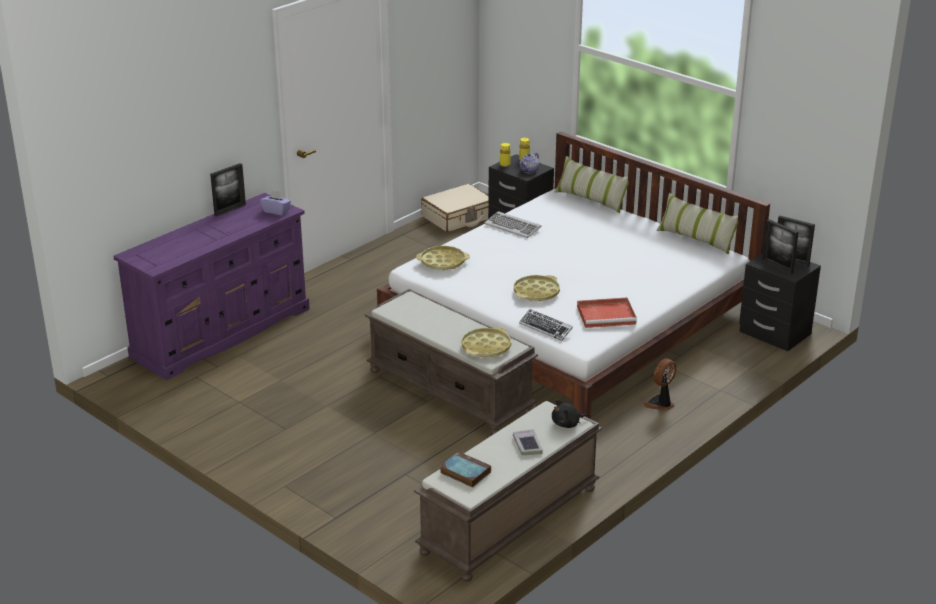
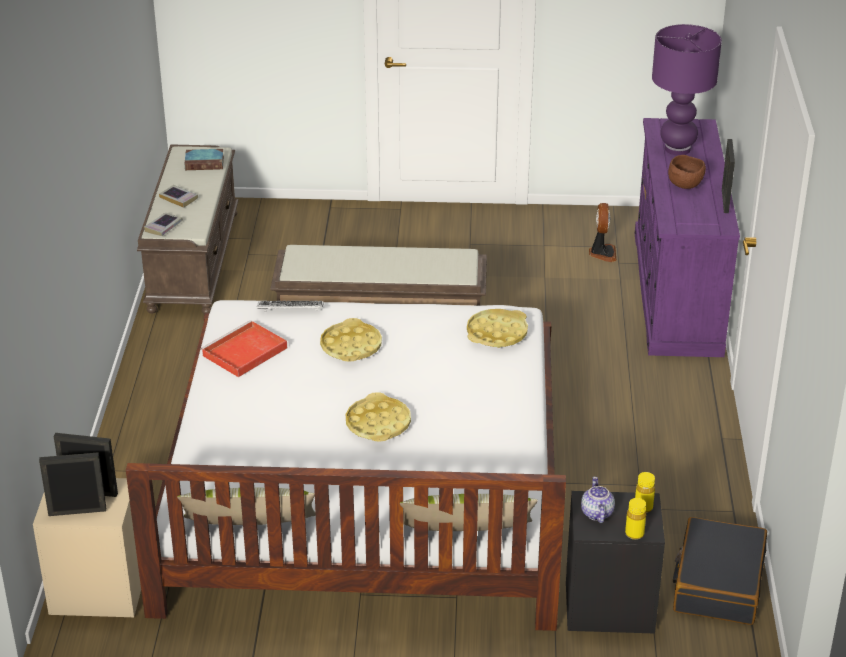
camera: 140 degrees right, 5 degrees up
(182, 247) = (678, 149): none -> purple table lamp
(230, 226) = (685, 185): none -> brown bowl
(276, 211) = (681, 219): purple tissue box -> none
(458, 217) = (717, 583): beige suitcase -> black suitcase
(486, 347) = (318, 260): yellow tray -> yellow tray (378, 424)
(513, 227) = (497, 426): keyboard -> none
(567, 424) = (163, 227): black plush toy -> book
(660, 404) = (159, 422): fan -> fan (602, 253)
(774, 333) = (98, 591): black nightstand -> beige nightstand

